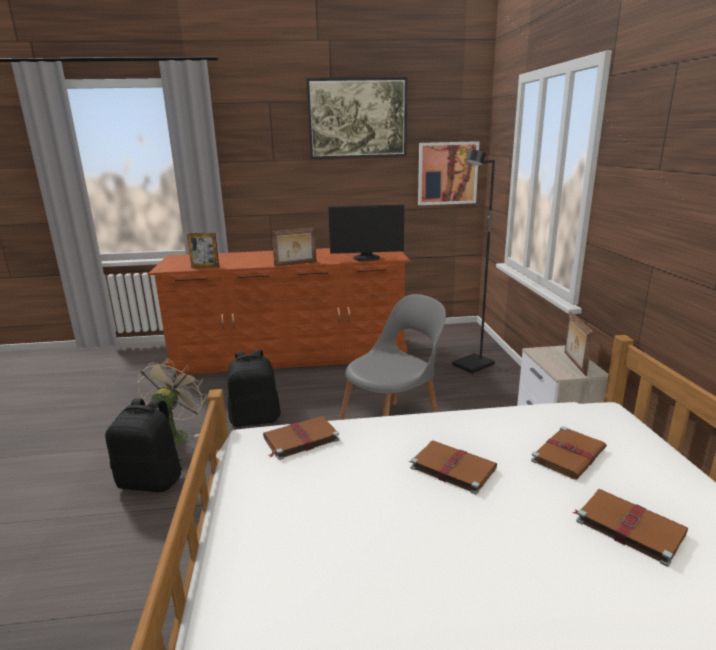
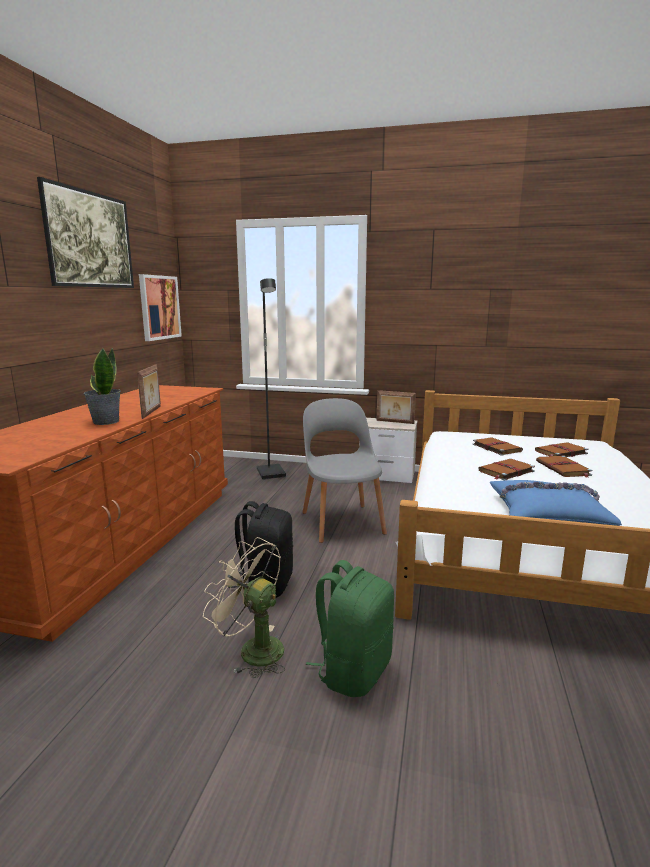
camera: 70 degrees left, 5 degrees down
(152, 481) = (353, 670): black backpack -> green backpack
(205, 267) = (63, 443): picture frame -> none
(260, 262) = (105, 422): none -> potted plant
(300, 439) = (455, 505): brown book -> brown book (563, 469)
(303, 505) = (547, 513): none -> blue pillow
(366, 258) = (188, 394): monitor -> none

